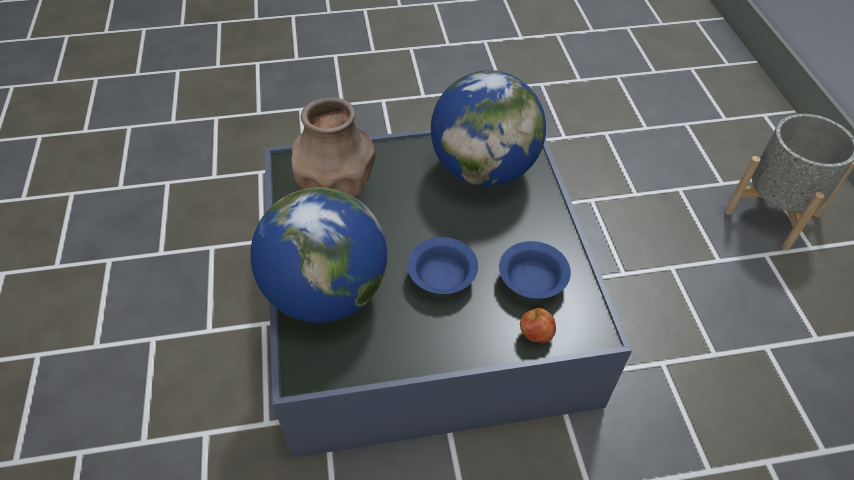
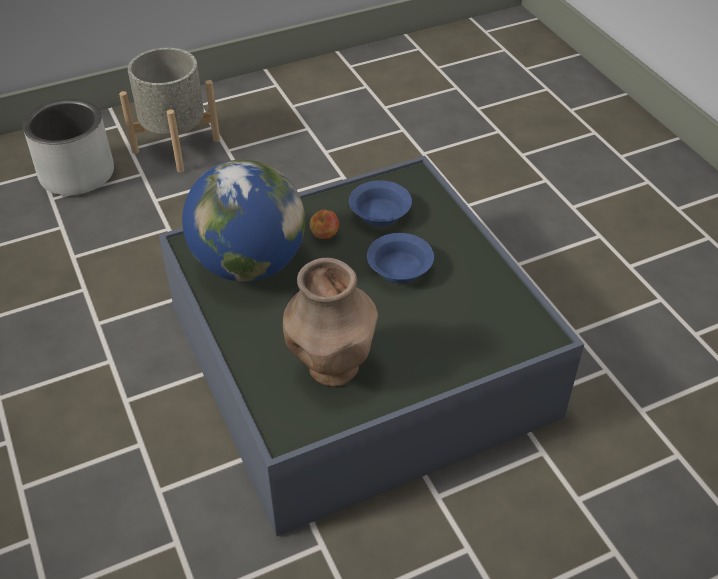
camera: 105 degrees left, 5 degrees down
(327, 293) = (455, 344): globe -> none
(535, 335) = (434, 206): apple -> apple (325, 236)
(720, 140) = (76, 175): none -> grey planter

